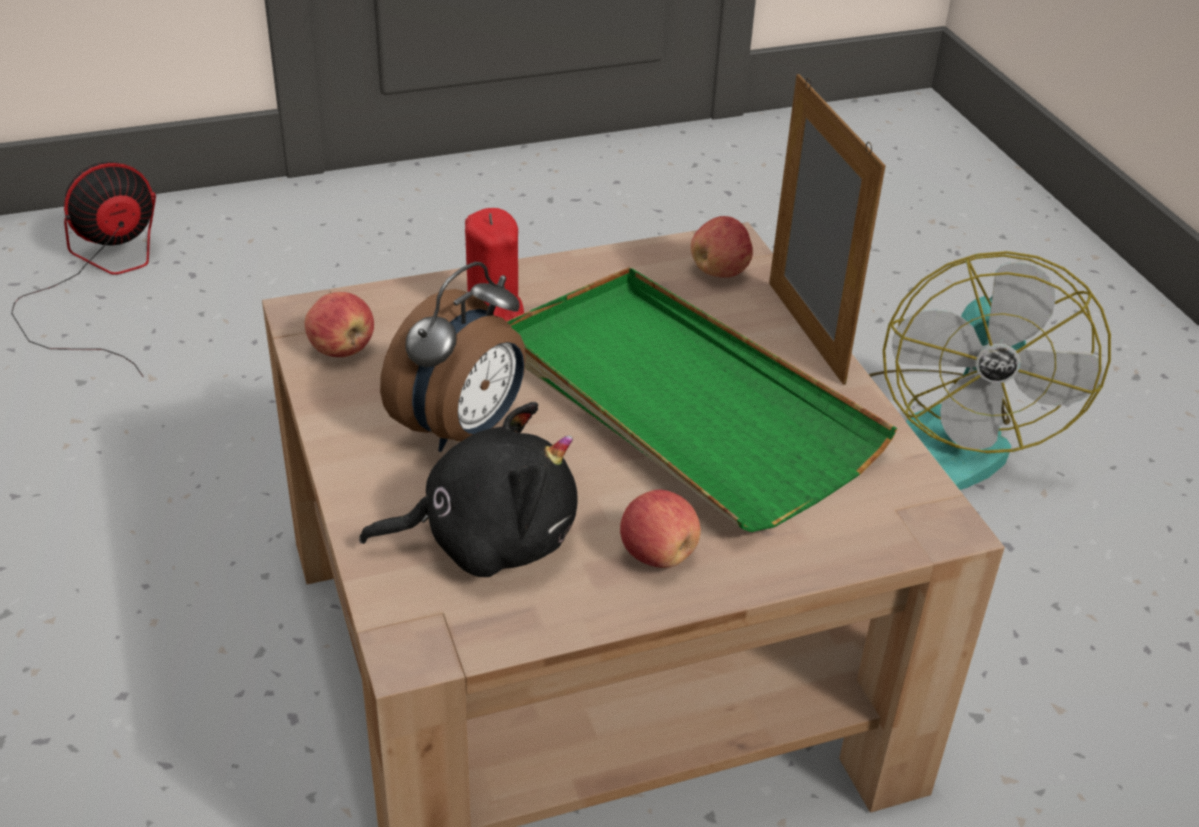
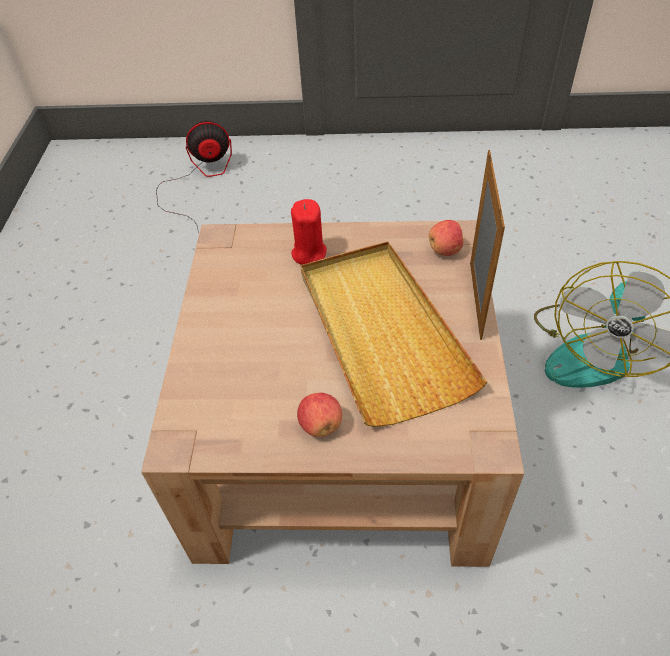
camera: 25 degrees right, 10 degrees up
(342, 349) = (224, 261): apple -> none
(463, 430) = (259, 323): alarm clock -> none
(487, 539) = (239, 392): black plush toy -> none
(681, 403) = (381, 331): green tray -> beige tray

